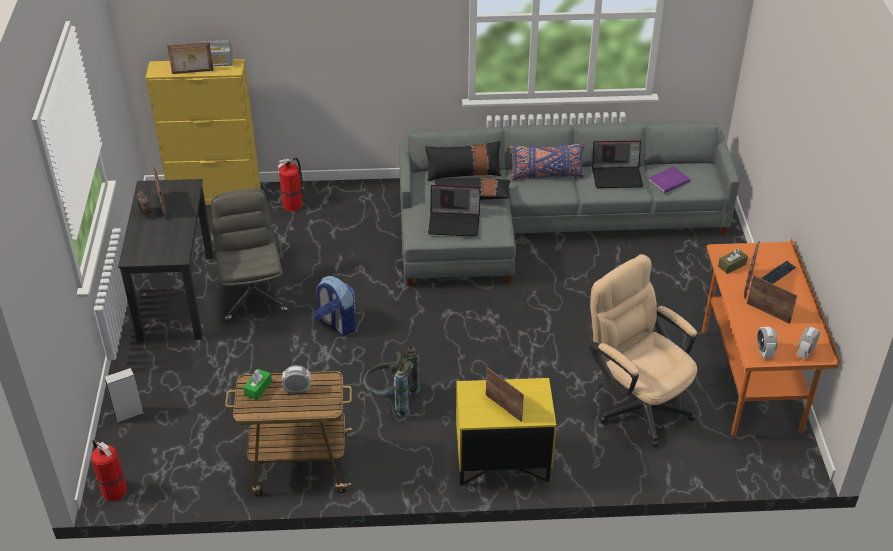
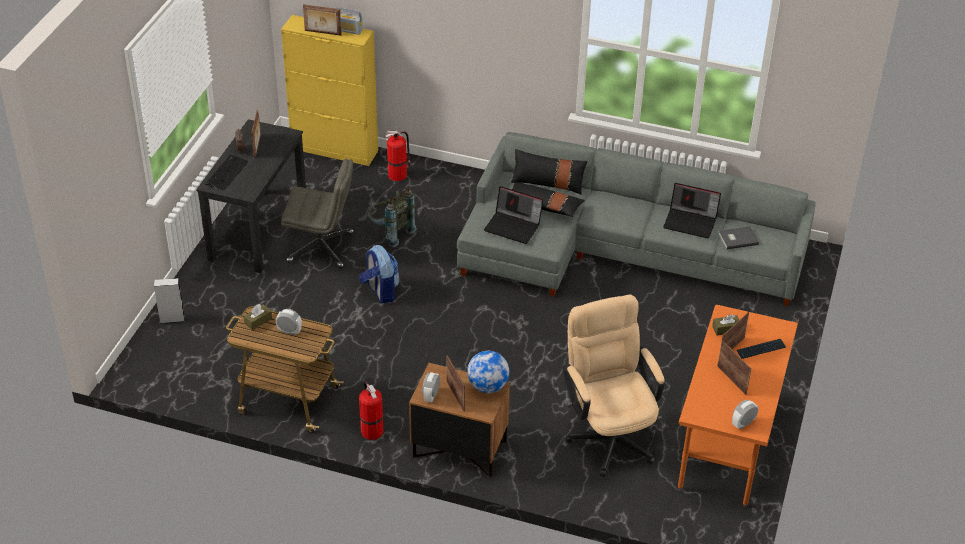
camera: 20 degrees right, 0 degrees up
(113, 490) = (131, 376): fire extinguisher -> fire extinguisher (371, 430)
(143, 241) = (226, 173): none -> keyboard
(253, 296) = (321, 247): grey office chair -> grey office chair turned 90 degrees clockwise
(258, 388) = (258, 321): green tissue box -> brown tissue box
(392, 400) = (393, 369): grey backpack -> grey backpack (390, 233)
(502, 463) = (459, 449): yellow nightstand -> brown nightstand
(530, 388) = (487, 386): none -> globe
(546, 175) = (624, 204): blue pillow -> none
(667, 181) = (737, 238): purple book -> grey book
(764, 352) = (705, 412): alarm clock -> alarm clock (431, 396)

